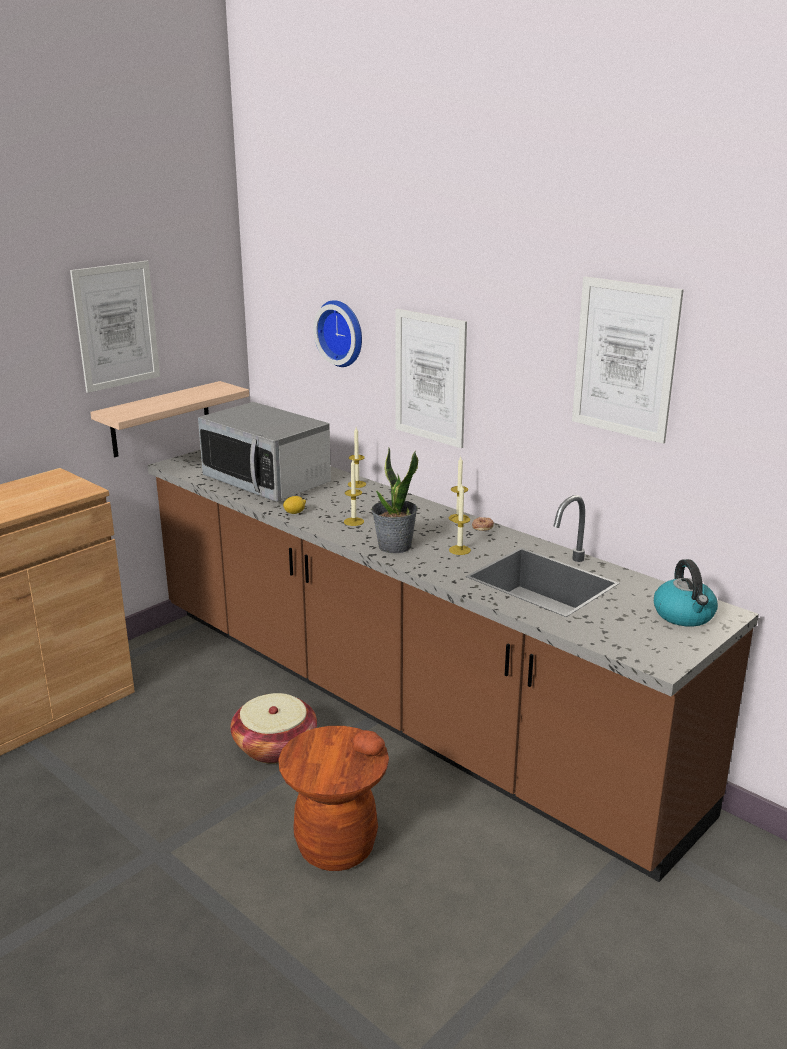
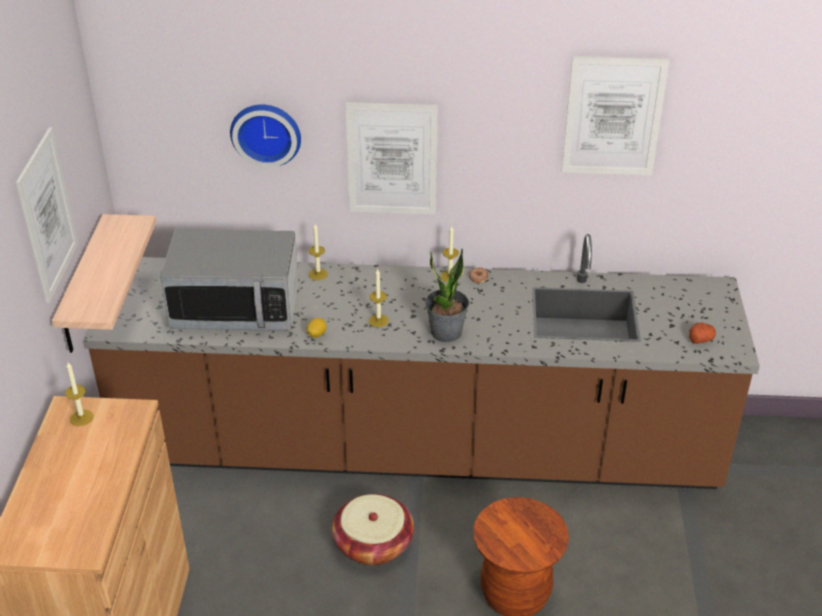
camera: 40 degrees left, 15 degrees up
(369, 752) = (537, 512): potato -> potato (700, 339)
(459, 550) = (496, 312): candle -> candle (81, 418)
(684, 615) = (701, 301): kettle -> none

